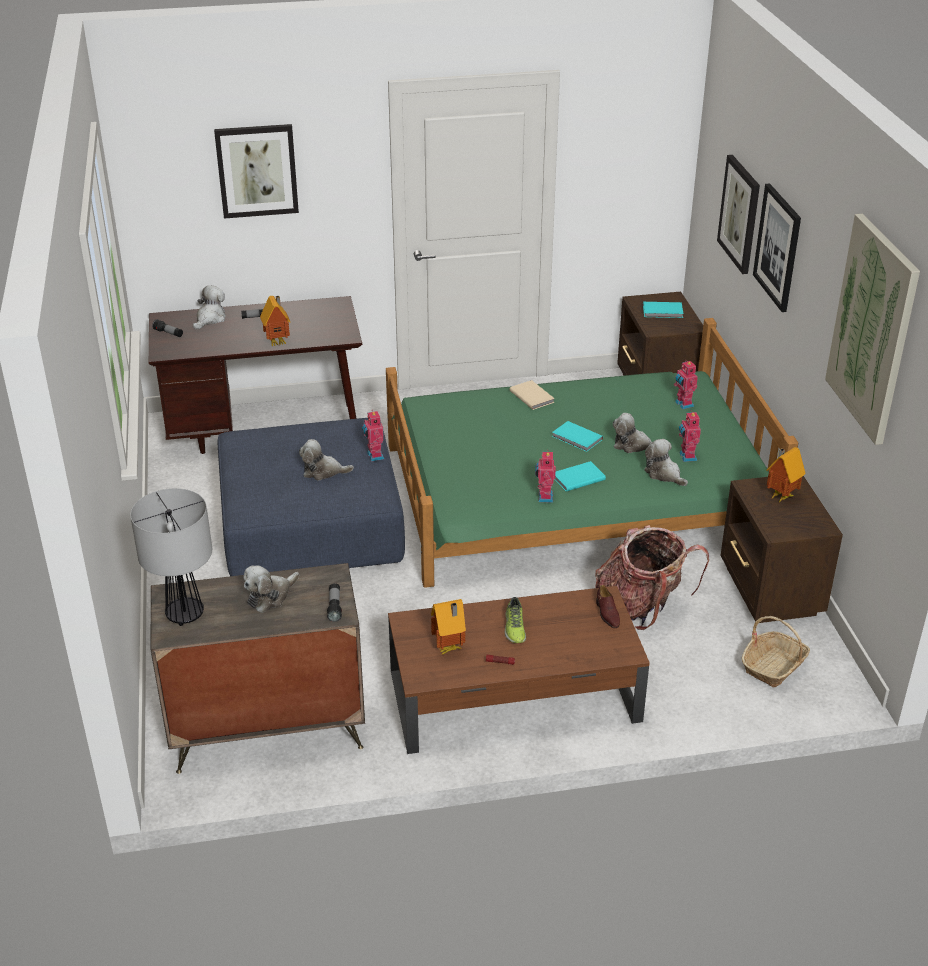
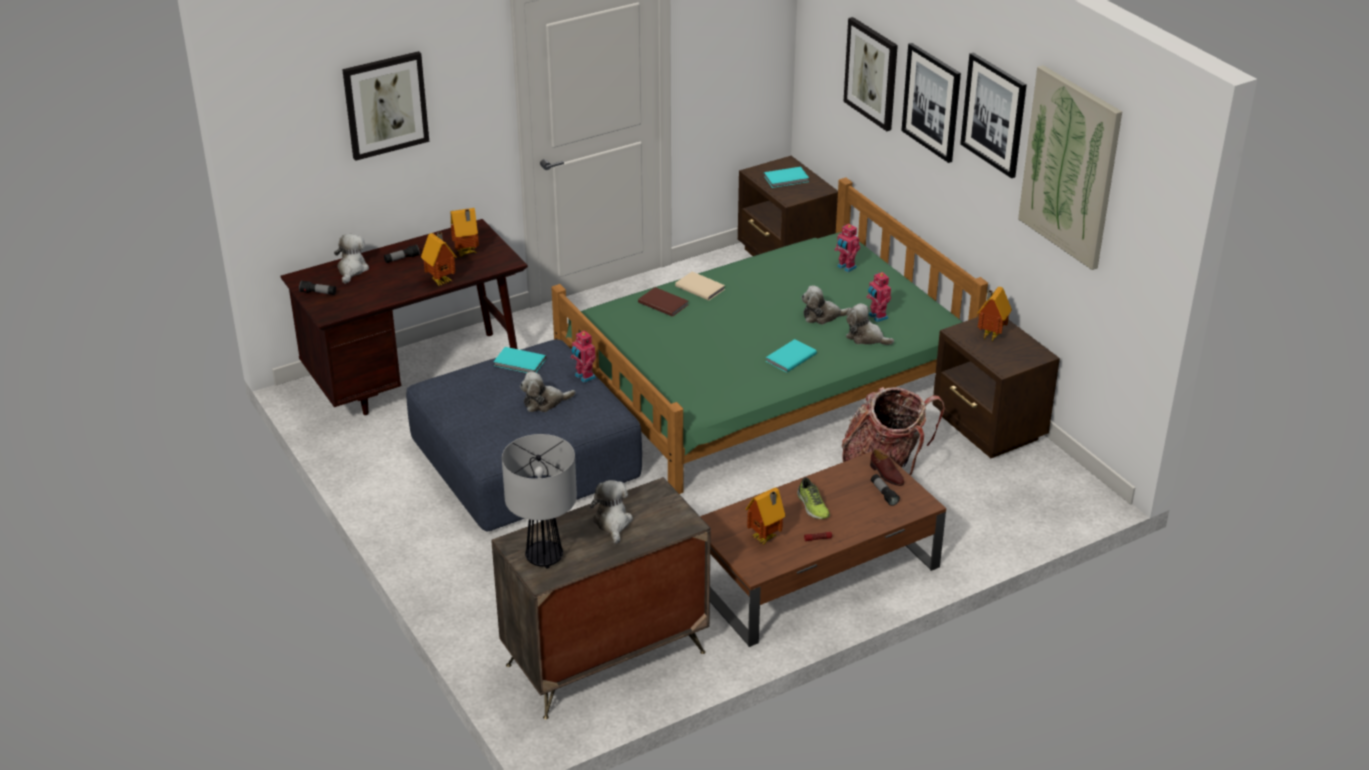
camera: 20 degrees left, 0 degrees up
(270, 596) = (612, 523): plush toy -> plush toy turned 150 degrees clockwise
(316, 323) = (466, 253): none -> toy house
(334, 607) = (678, 518): flashlight -> flashlight (884, 494)
(489, 404) = (663, 303): none -> brown book
(544, 497) = (770, 382): toy robot -> none
(577, 438) = (767, 320): turquoise book -> turquoise book (520, 363)
(774, 666) = (1024, 492): basket -> none
(821, 265) = (994, 114): none -> picture

